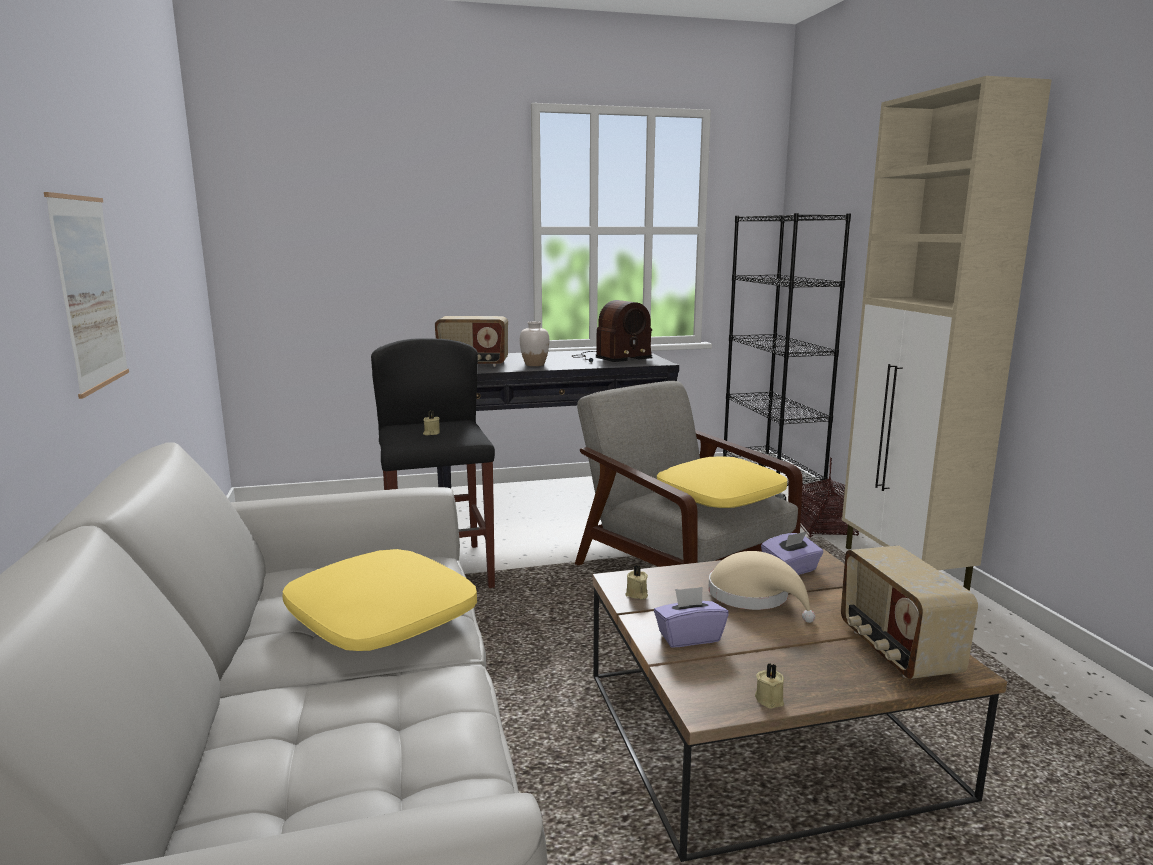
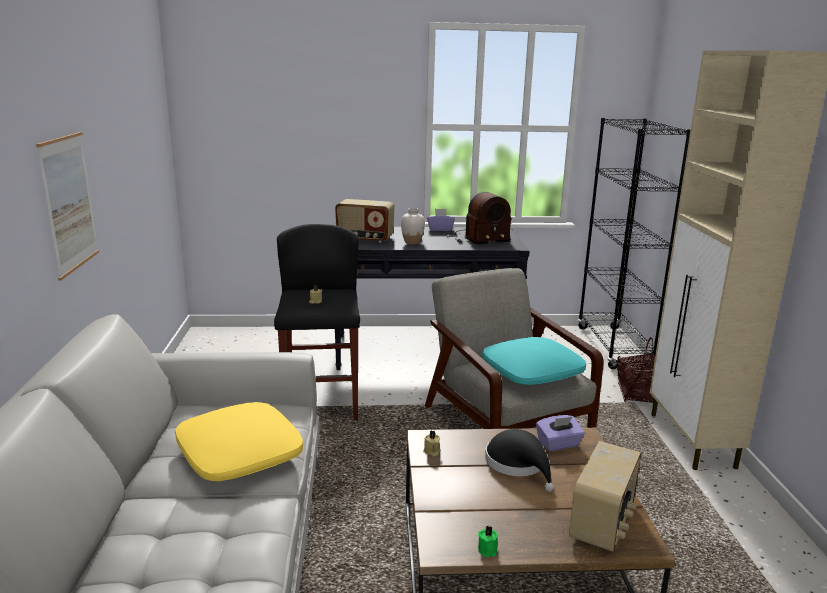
camera: 10 degrees right, 5 degrees up
(689, 637) = (453, 492): purple tissue box -> purple tissue box (440, 229)
(720, 497) = (532, 371): yellow pillow -> turquoise pillow
(754, 597) = (518, 464): beige hat -> black hat
(770, 699) = (488, 549): beige candle -> green candle
(896, 650) = (603, 523): radio -> radio turned 150 degrees counterclockwise

